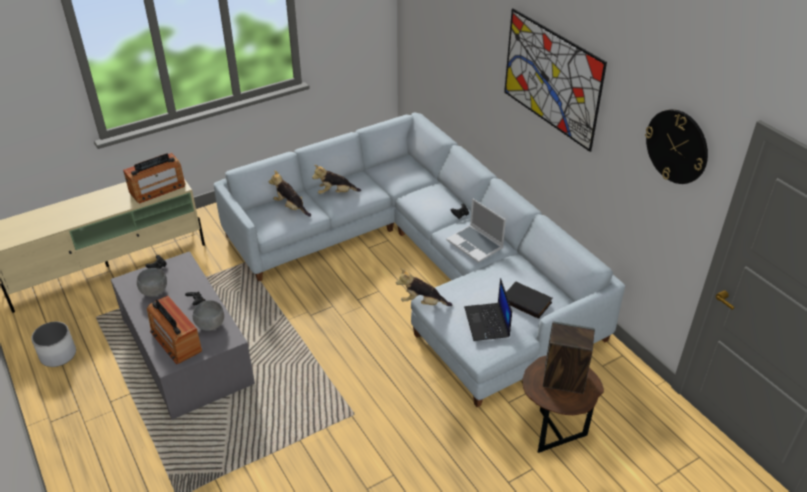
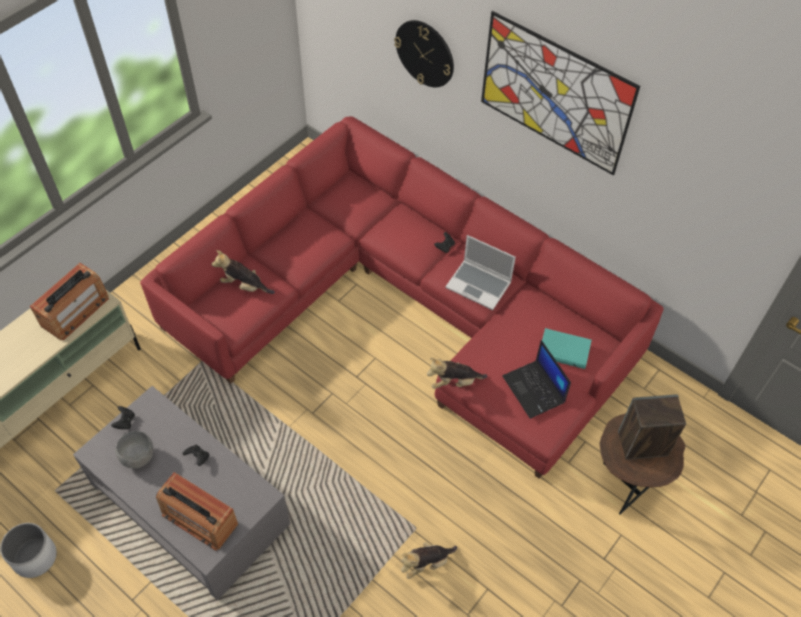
camera: 20 degrees left, 15 degrees up
(210, 324) = (229, 484): grey bowl -> none
(336, 193) = (289, 251): plush toy -> plush toy (426, 563)
(422, 263) = (407, 306): grey sofa -> red sofa
(527, 301) = (564, 349): black book -> turquoise book
(677, 146) = (739, 180): wall clock -> wall clock (425, 53)

